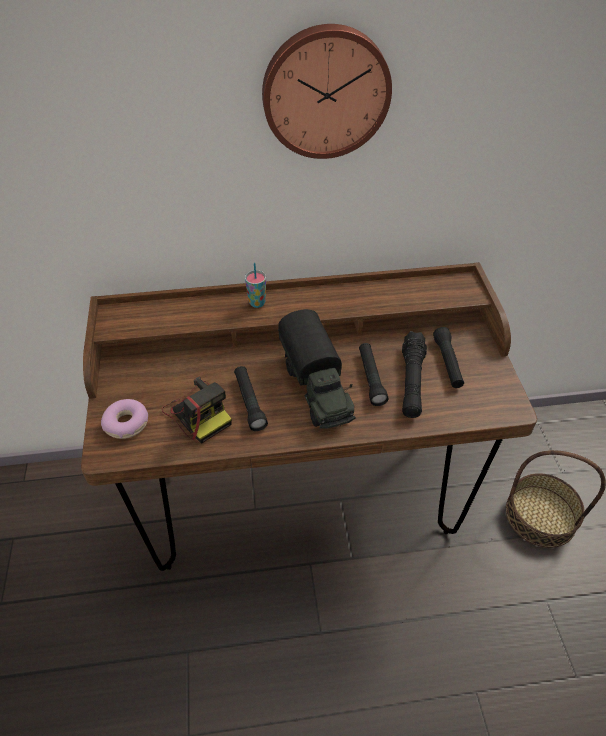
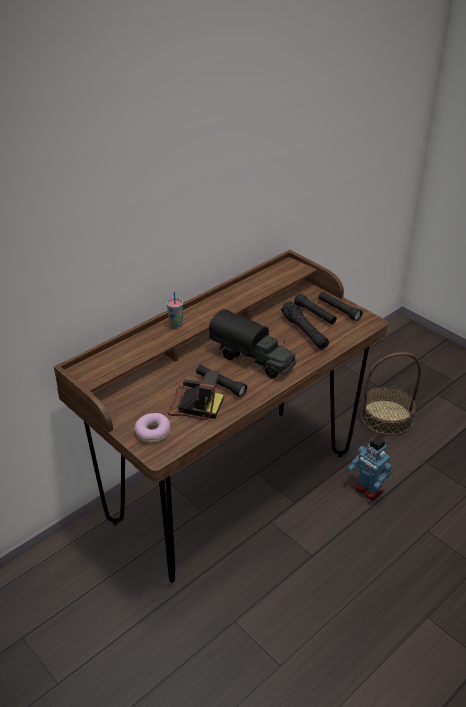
camera: 35 degrees left, 10 degrees down
(325, 92) = (193, 159): wall clock -> none
(371, 378) = (280, 340): black flashlight -> black flashlight (339, 310)
(445, 594) = (368, 489): none -> toy robot

